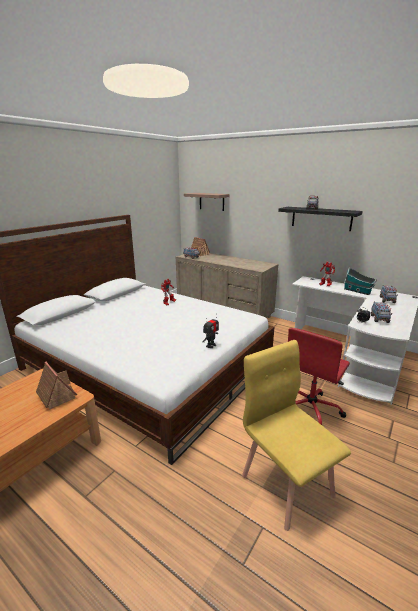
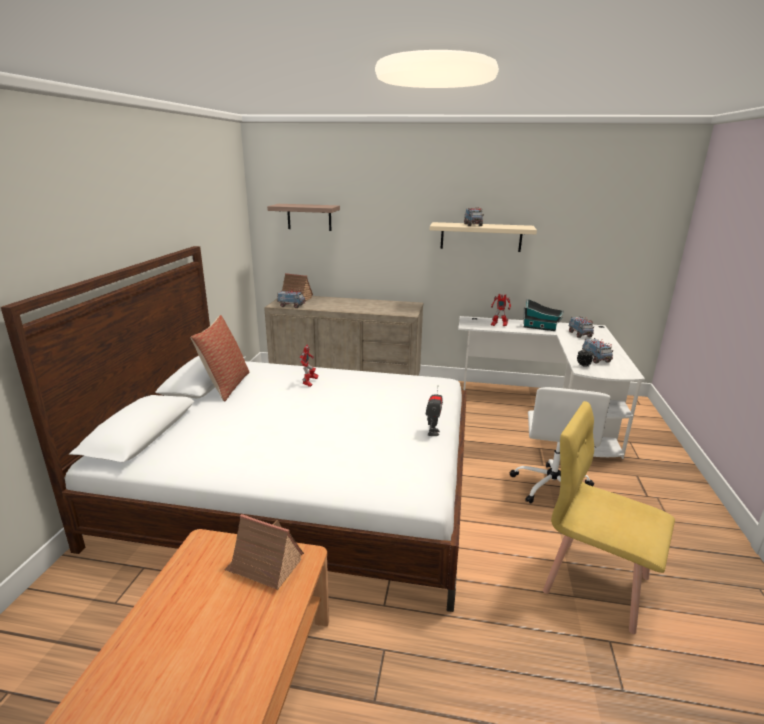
camera: 25 degrees left, 0 degrees up
(124, 297) = (226, 386): none -> pillow
(311, 408) = (551, 486): red office chair -> white office chair
(321, 218) = (481, 237): black shelf -> beige shelf

